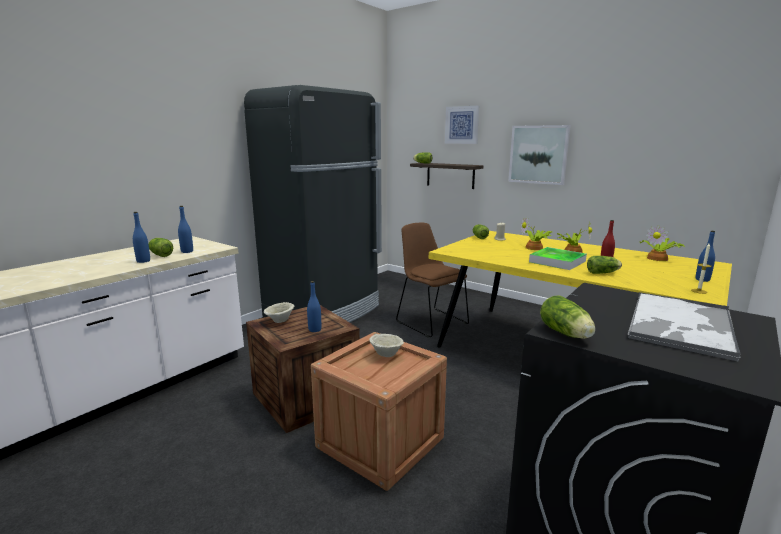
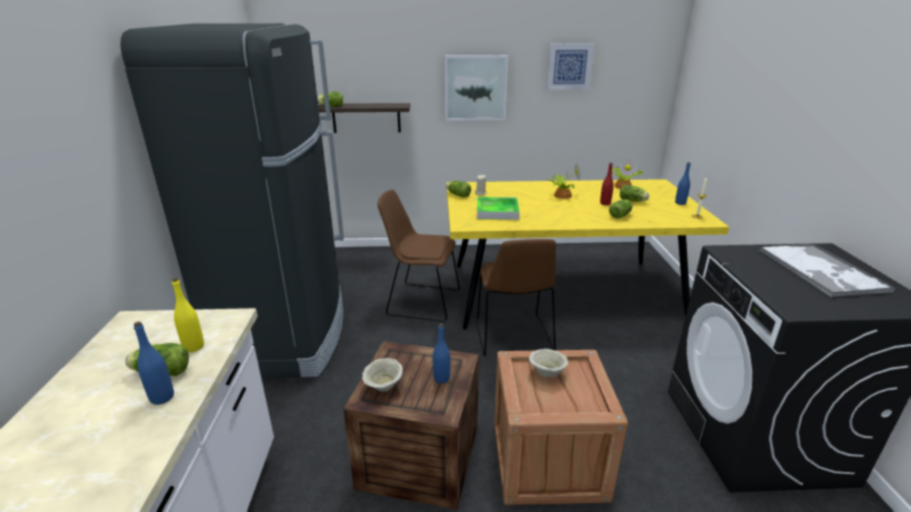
camera: 40 degrees left, 10 degrees up
(187, 251) = (194, 347): blue bottle -> yellow bottle
(462, 125) = (375, 53): picture -> picture (569, 66)
(468, 365) = (513, 338): none -> brown chair
(535, 248) = (528, 198): potted plant -> none
(557, 261) = (572, 211): tray -> tray (497, 211)
(566, 334) = (804, 310): lettuce -> lettuce (633, 201)

